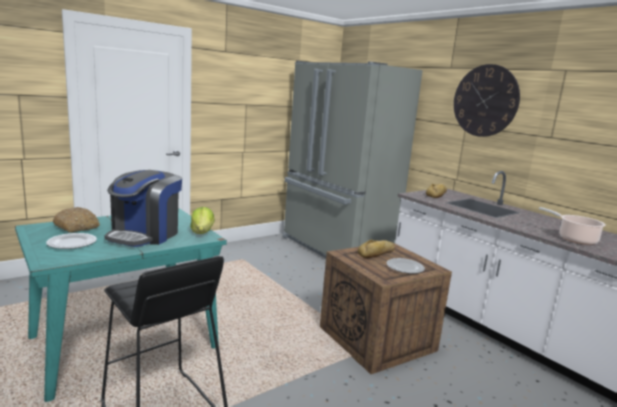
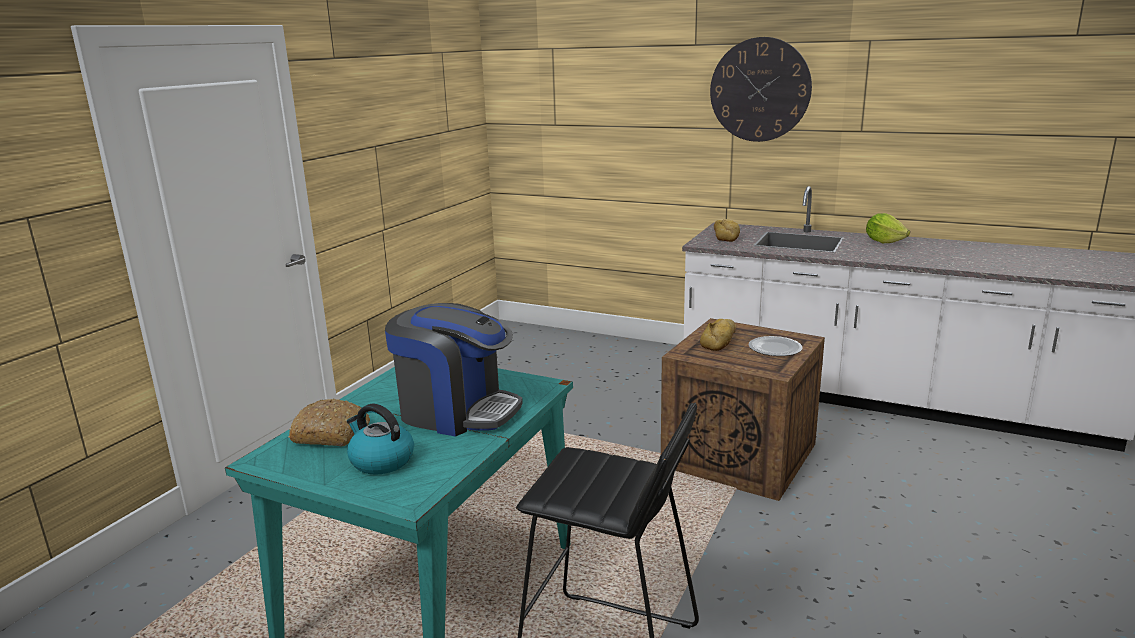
camera: 25 degrees left, 5 degrees up
(71, 243) = (381, 461): plate -> kettle
(145, 235) = (457, 411): coffee machine -> coffee machine turned 60 degrees counterclockwise
(202, 232) = (523, 381): lettuce -> lettuce (884, 242)
(335, 248) = (553, 350): grey fridge -> none
(574, 239) = (940, 259): cooking pot -> none

